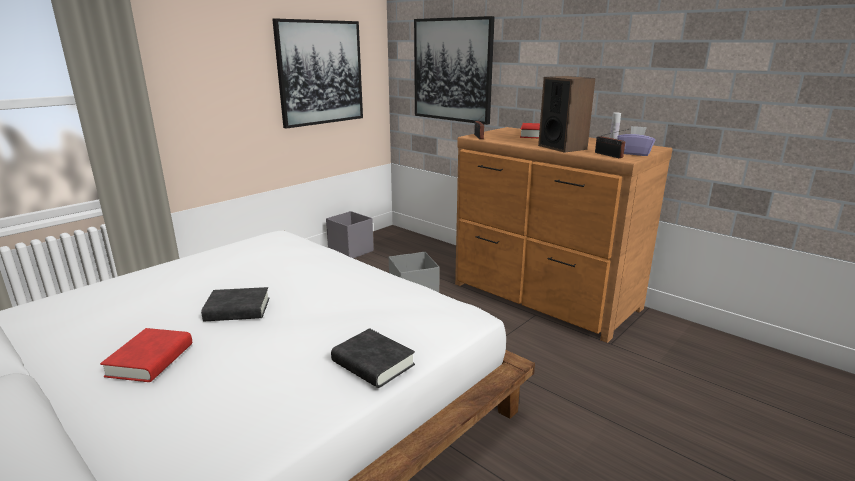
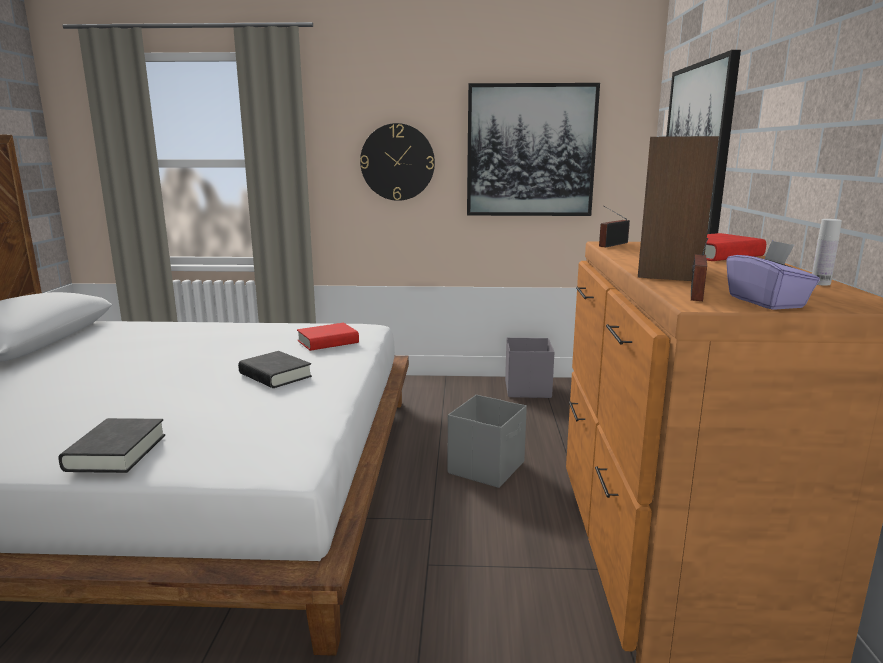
camera: 50 degrees right, 5 degrees down
(150, 360) = (71, 378): red book -> red book (328, 342)
(224, 88) = (397, 162): none -> wall clock
(237, 310) = (182, 369): black book -> black book (275, 375)

